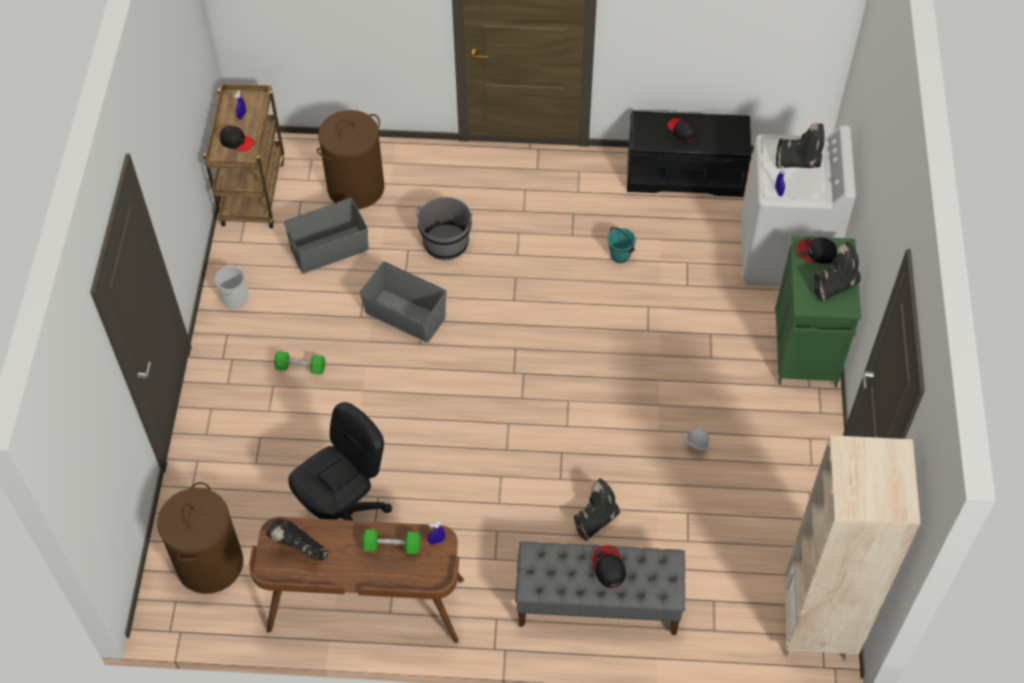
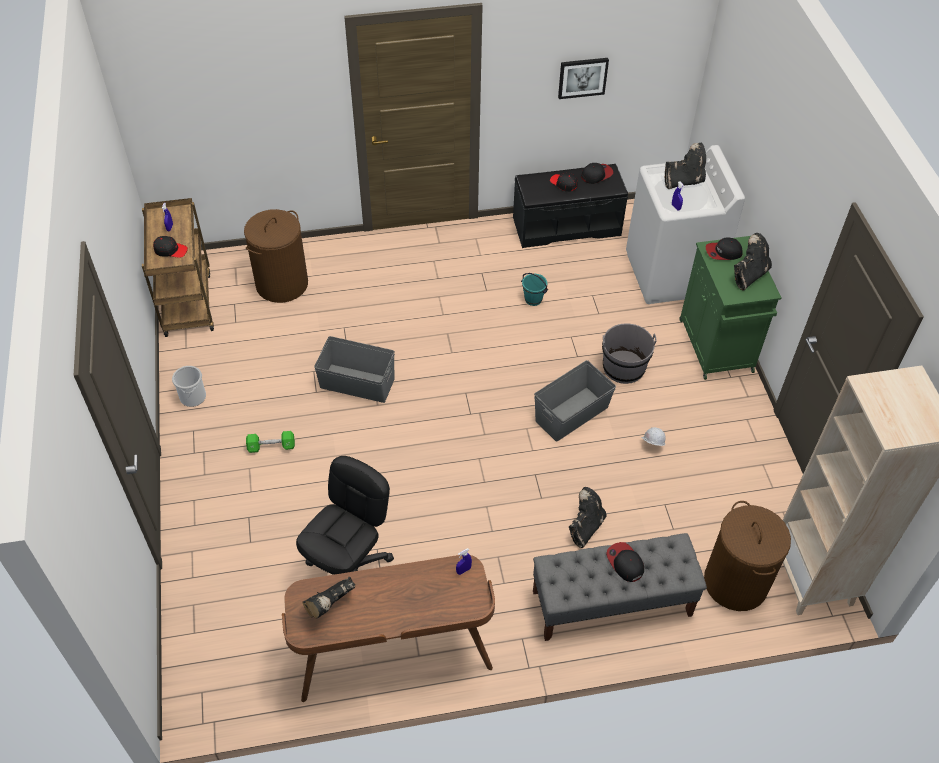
camera: 15 degrees left, 5 degrees down
(209, 563) = (227, 647): brown laundry basket -> brown laundry basket (735, 582)
(300, 549) = (330, 607): black boot -> black boot turned 60 degrees counterclockwise
(329, 249) = (271, 339): grey storage box -> grey storage box (571, 414)
(392, 546) = (421, 584): green dumbbell -> none
(446, 243) = (376, 315): grey bucket -> grey bucket (623, 367)
(713, 23) = (582, 77): none -> picture
(722, 126) = (596, 175): none -> cap

